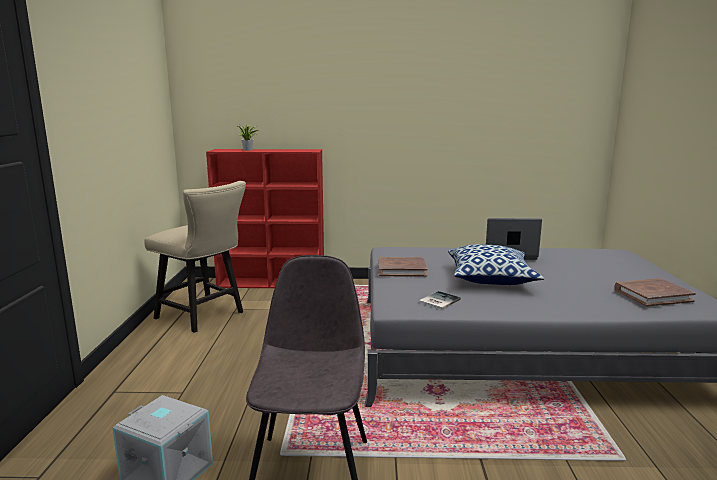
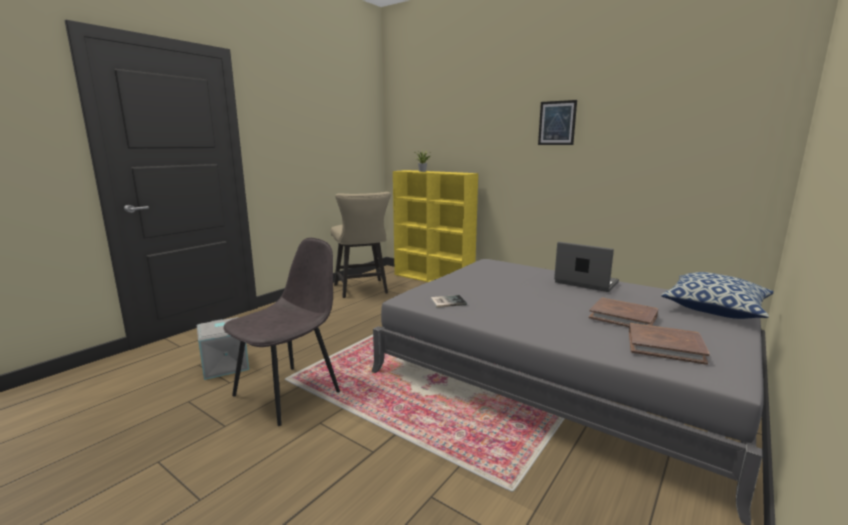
camera: 35 degrees right, 0 degrees up
(272, 283) = (434, 279): red bookcase -> yellow bookcase
(401, 269) = (468, 276): brown book -> brown book (623, 317)
(413, 93) = (557, 123): none -> picture
(491, 278) = (527, 296): pillow -> pillow (715, 309)

